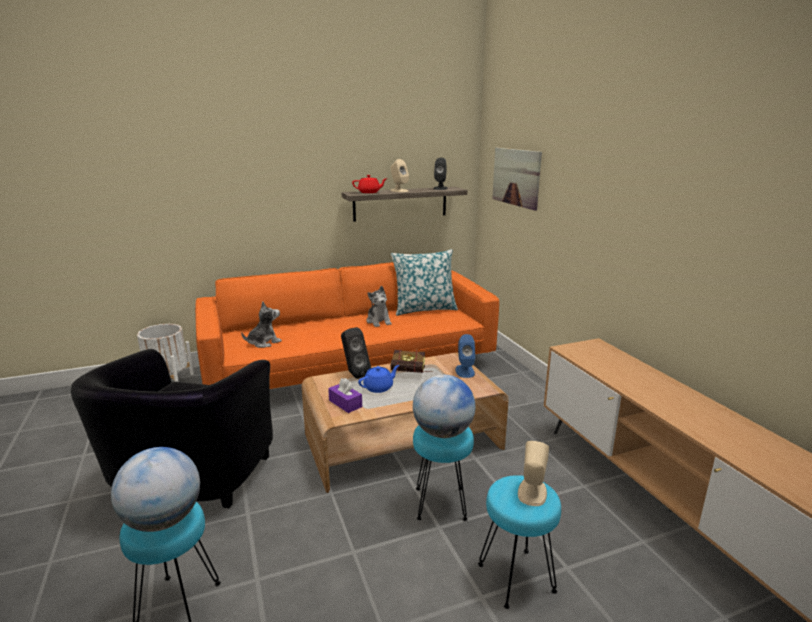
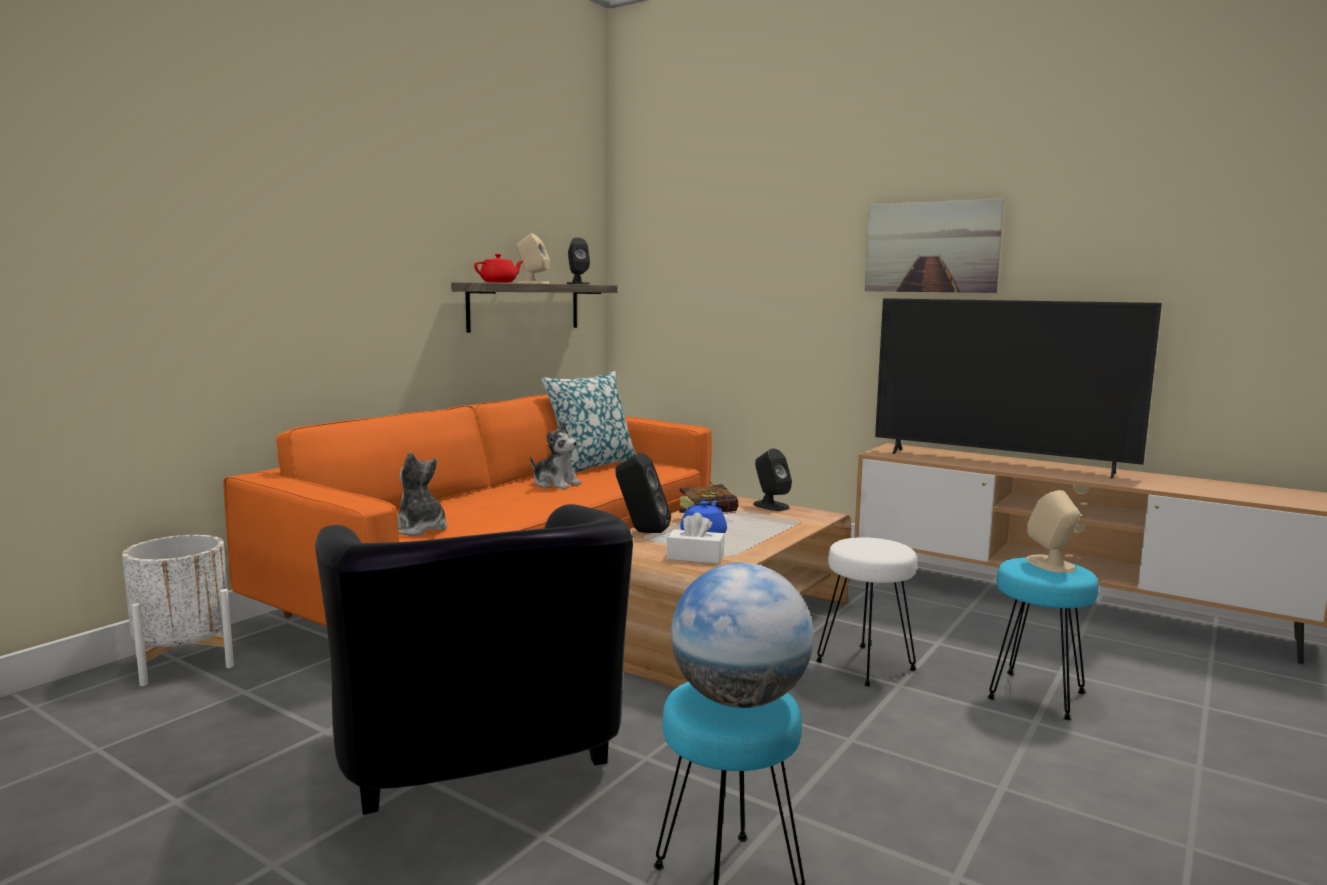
camera: 35 degrees left, 10 degrees down
(263, 342) = (421, 529): plush toy -> plush toy turned 60 degrees counterclockwise
(345, 403) = (695, 557): purple tissue box -> white tissue box
(441, 503) = (866, 665): turquoise stool -> white stool
(443, 432) = (876, 547): globe -> none
(464, 371) = (770, 506): blue speaker -> black speaker
(516, 177) = (697, 262): picture -> picture (931, 247)
(643, 382) = (998, 463): none -> television

